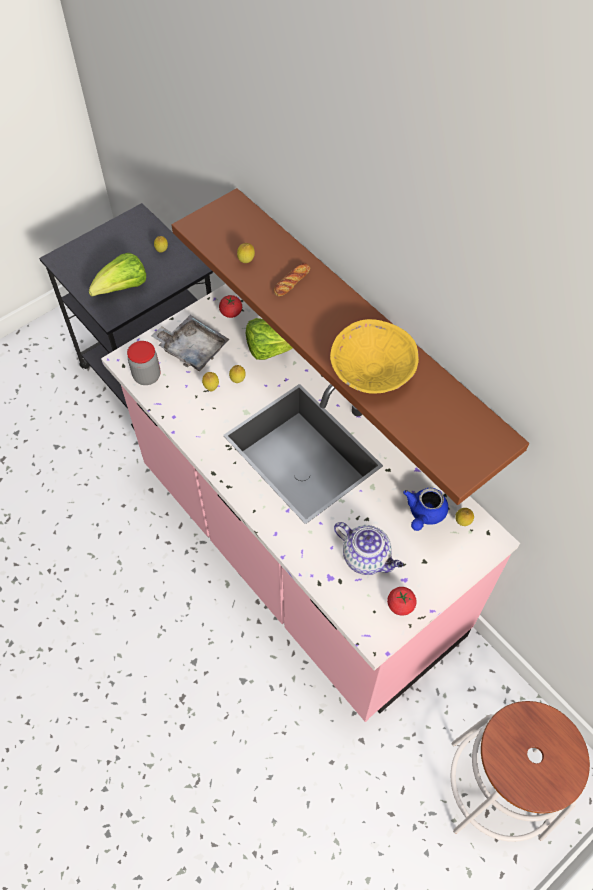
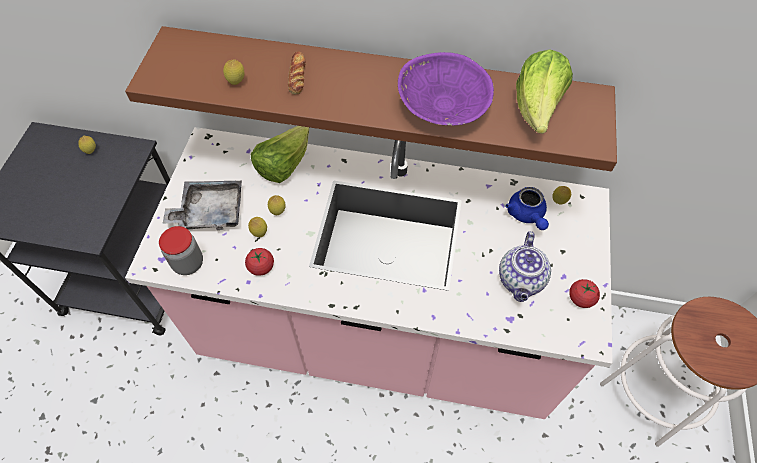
camera: 40 degrees left, 0 degrees up
(123, 288) = (80, 206): lettuce -> lettuce (537, 109)
(231, 312) = (217, 159): tomato -> tomato (261, 267)
(367, 558) = (521, 281): teapot -> teapot turned 105 degrees clockwise
(372, 371) = (443, 107): yellow bowl -> purple bowl

